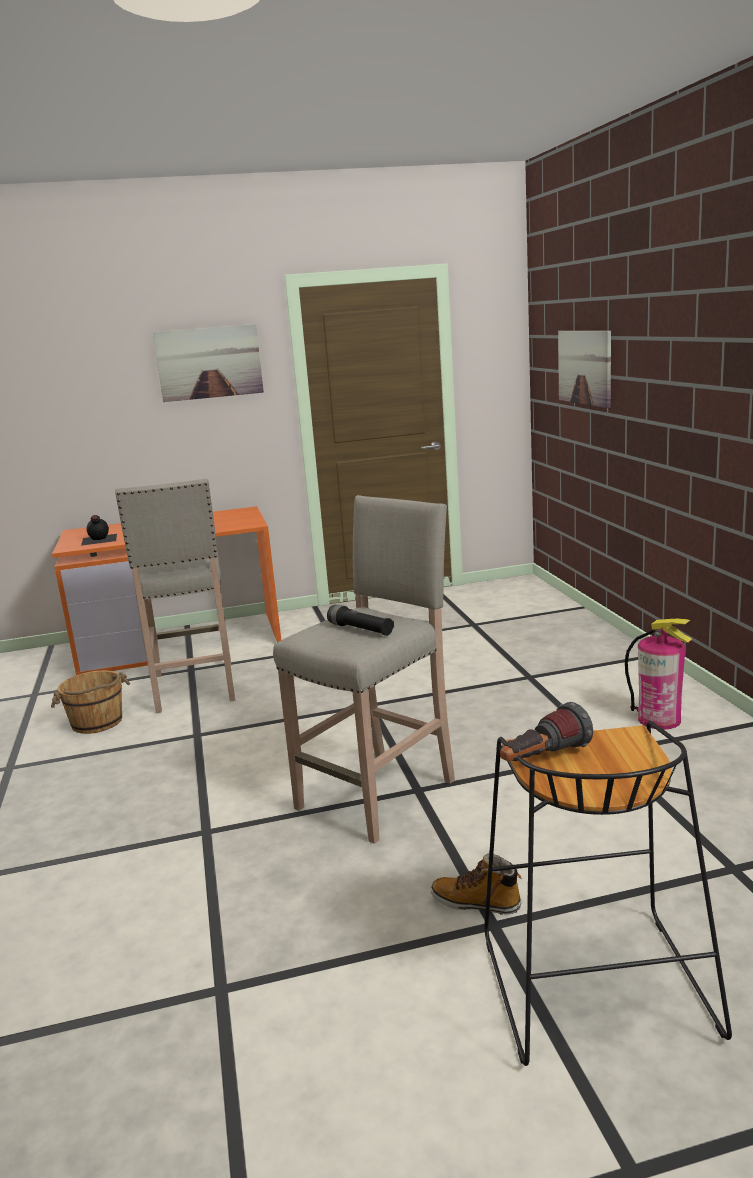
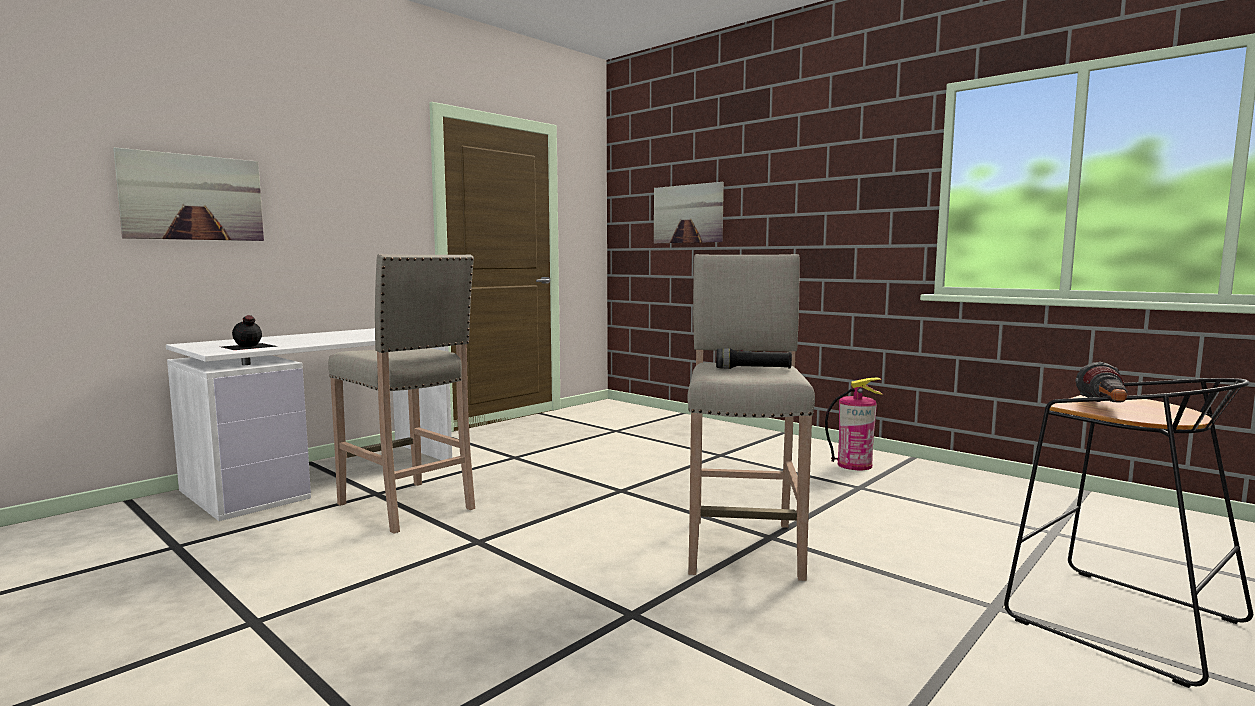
camera: 35 degrees left, 10 degrees down
(97, 722) = (324, 555): brown bucket -> none
(181, 642) = (325, 475): orange desk -> white desk
(209, 362) = (355, 172): picture -> picture (193, 197)
(476, 903) = (956, 597): boot -> none

